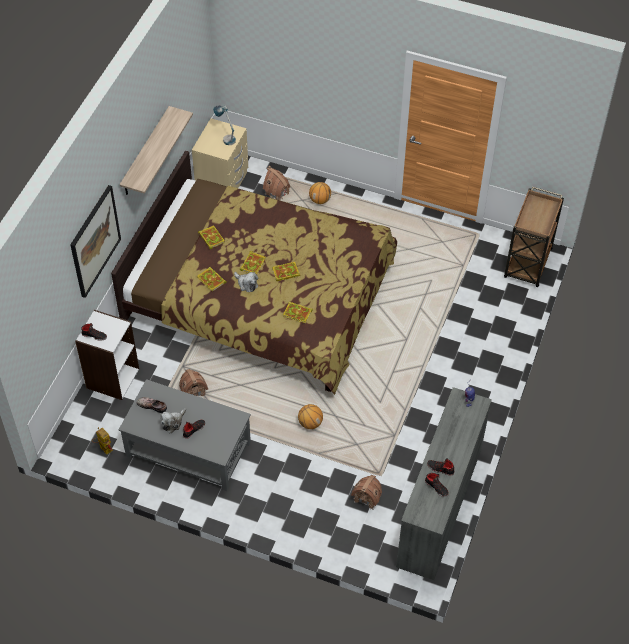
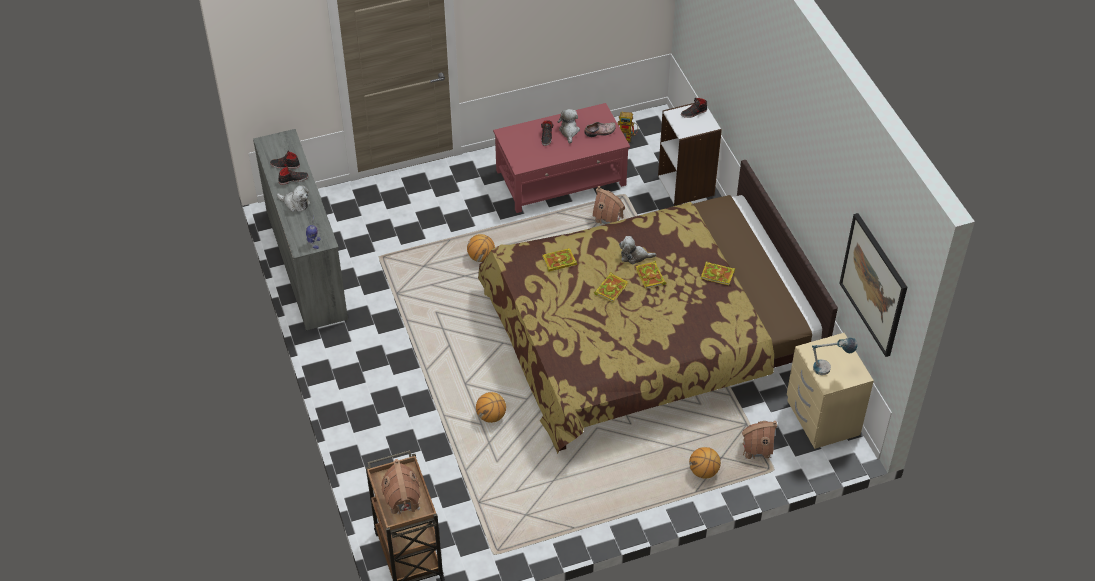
camera: 140 degrees right, 5 degrees down
(94, 241) = (748, 93): picture -> picture (874, 284)
(145, 152) = (809, 177): shelf -> none
(188, 448) = (561, 177): grey coffee table -> red coffee table
(212, 280) = (669, 239): book -> none
(367, 497) = (376, 234): toy house -> toy house (402, 500)
(409, 309) = (491, 416): none -> basketball
(455, 445) = (295, 203): none -> plush toy

